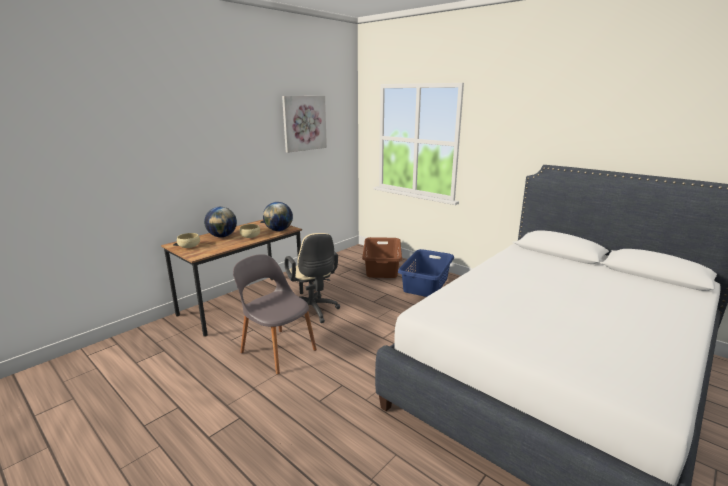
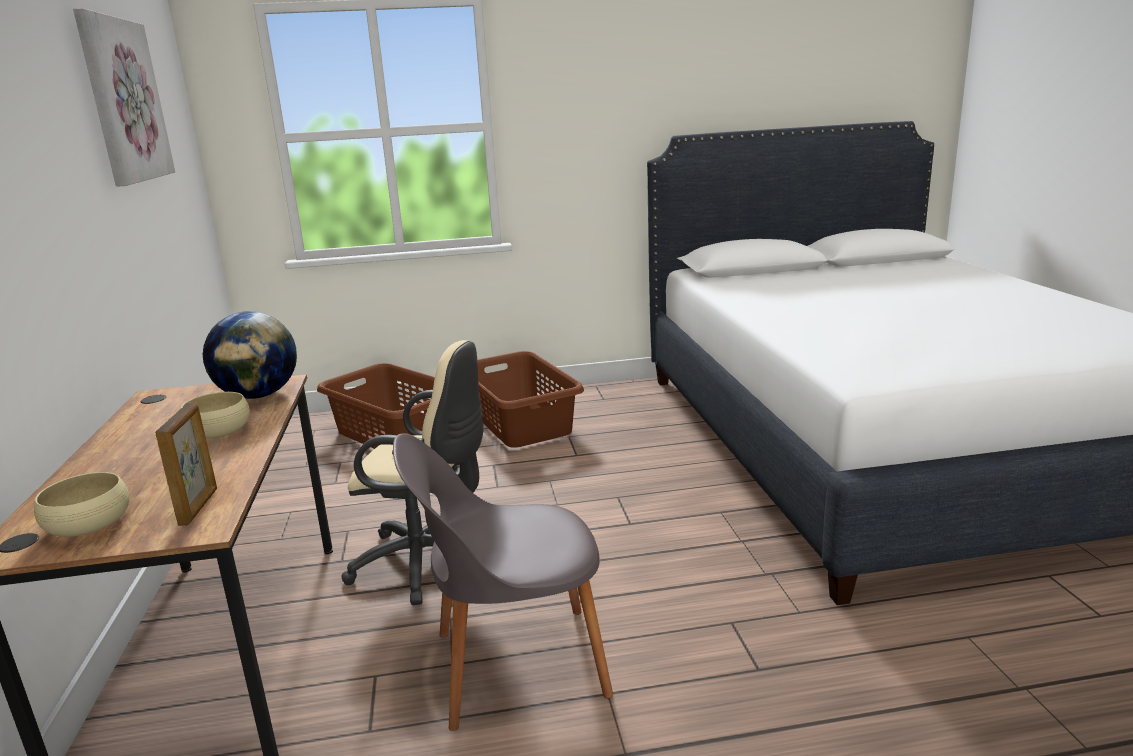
camera: 50 degrees left, 0 degrees up
(206, 252) = (199, 506): none -> picture frame
(222, 236) = (129, 464): globe -> none
(426, 284) = (521, 422): blue laundry basket -> brown laundry basket

